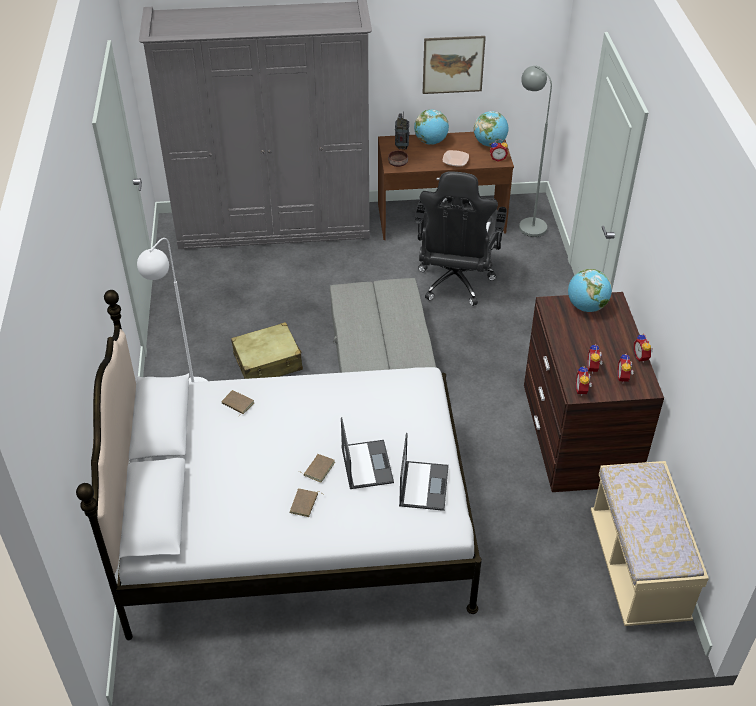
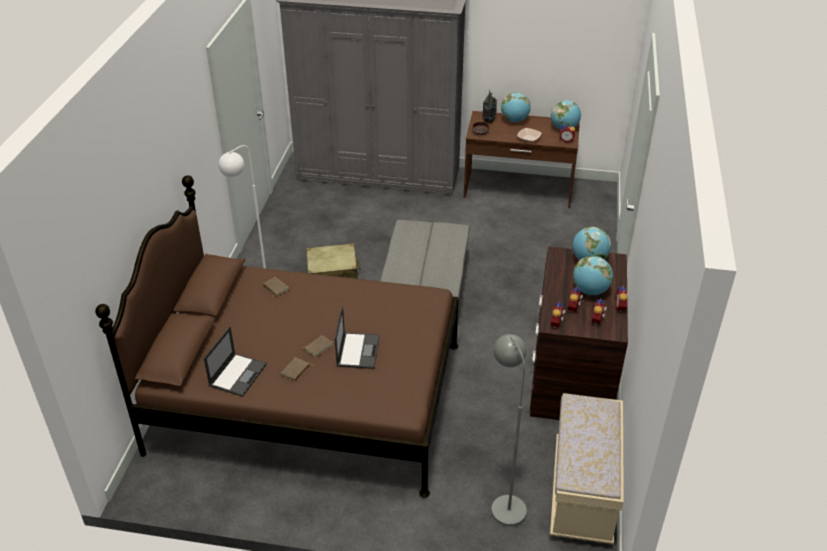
camera: 15 degrees right, 5 degrees down
(297, 523) = (308, 397): white bed -> brown bed
(423, 485) = (397, 375): laptop -> laptop (238, 374)
(453, 64) = (540, 56): picture -> none
(455, 278) = (512, 236): black office chair -> none
(526, 224) = (590, 204): grey floor lamp -> grey floor lamp (503, 503)
(602, 343) = (590, 291): none -> globe

